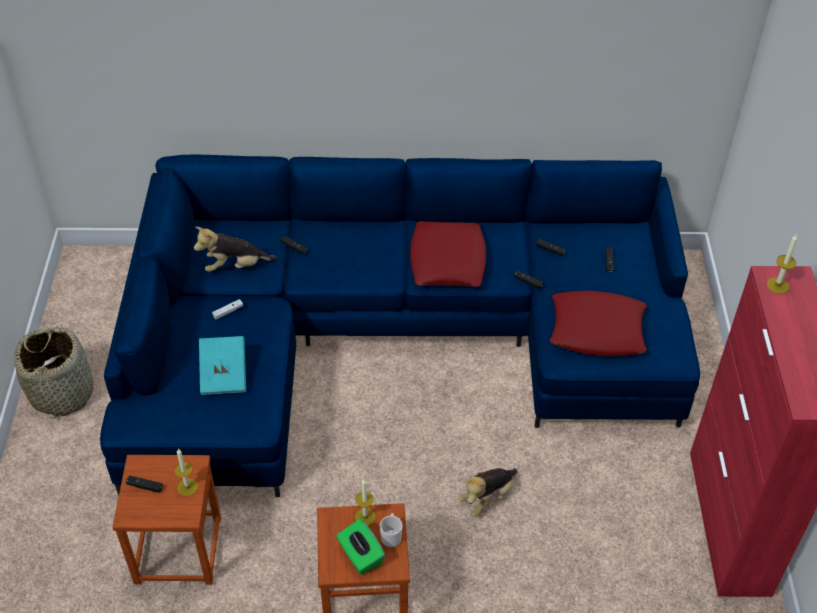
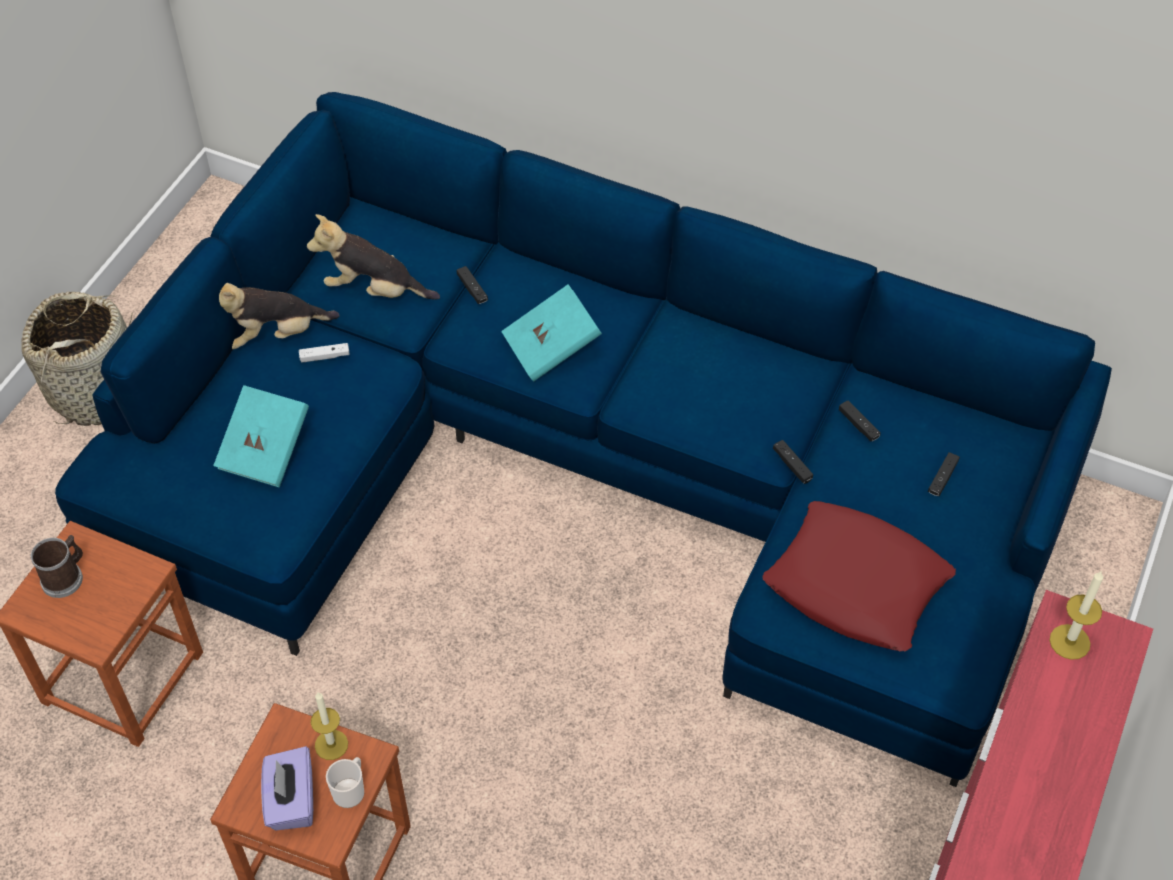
camera: 25 degrees right, 5 degrees up
(145, 486) = (66, 577): black game controller -> mug
(187, 487) = (119, 600): candle -> none
(359, 264) = (552, 348): none -> turquoise book
(360, 556) = (291, 801): green tissue box -> purple tissue box
(447, 260) = (687, 387): red pillow -> none
(487, 497) = (589, 778): plush toy -> plush toy (275, 335)

